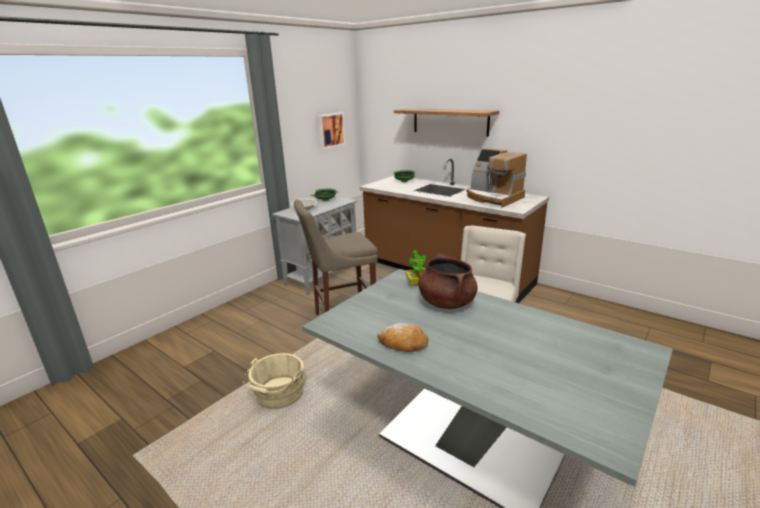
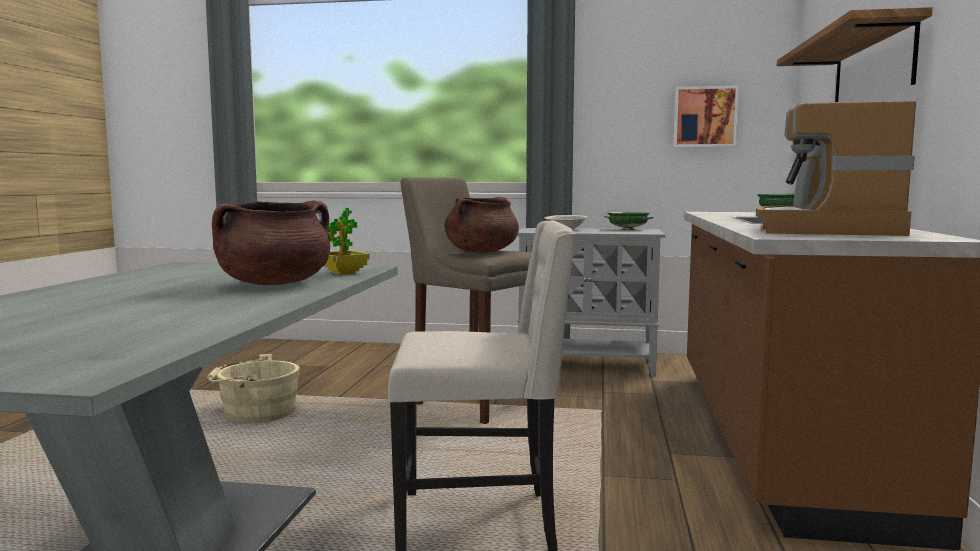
camera: 60 degrees right, 15 degrees down
(349, 242) = (482, 252): none -> brown cooking pot
(403, 344) = (122, 282): bread -> none

